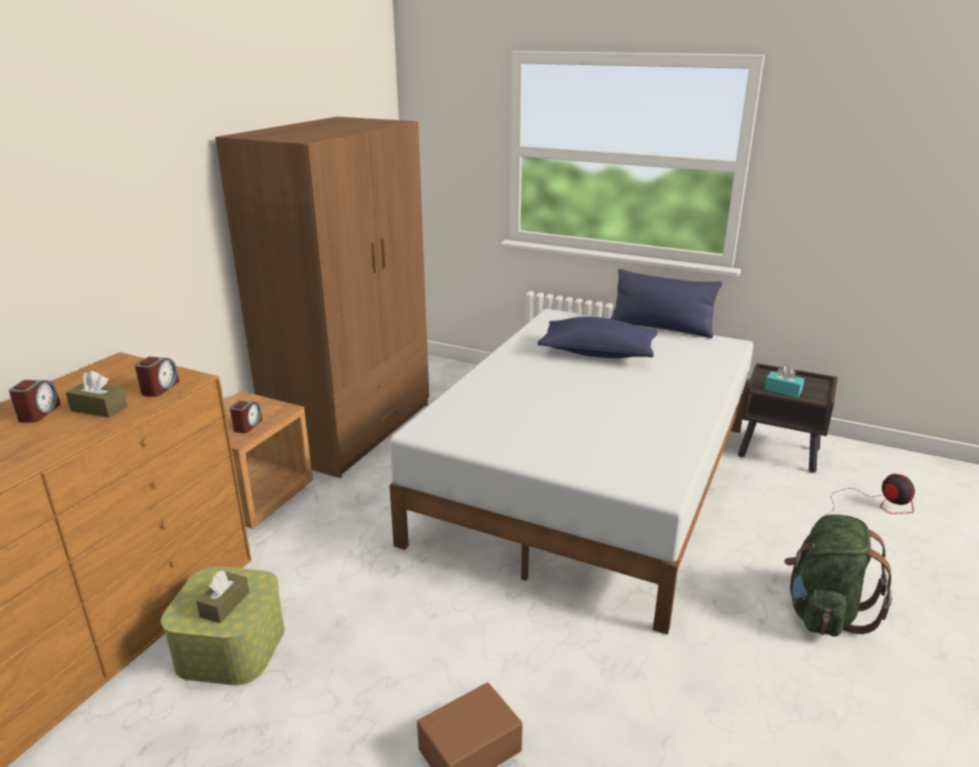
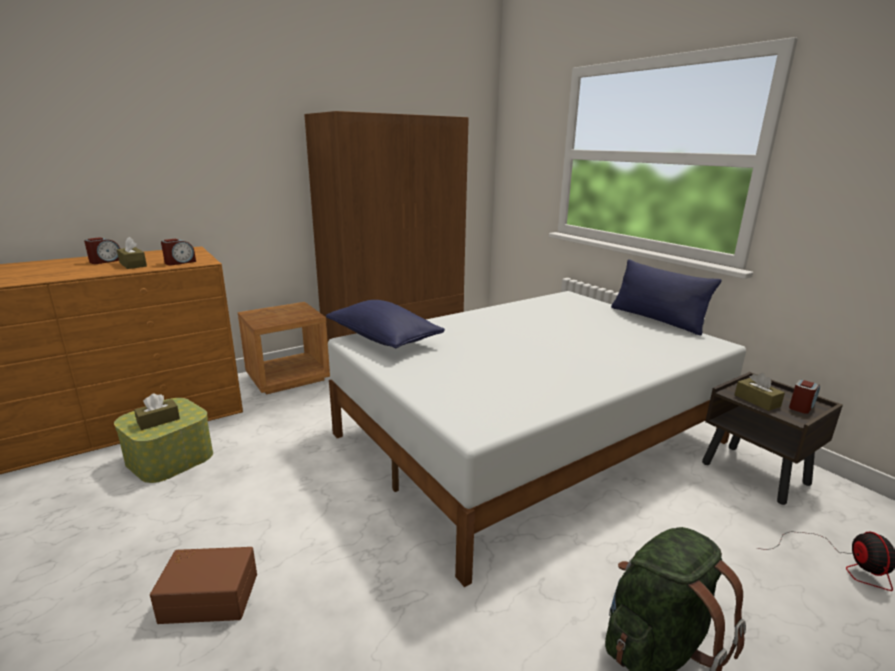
camera: 30 degrees right, 5 degrees down
(247, 425) = (278, 319): alarm clock -> alarm clock (801, 406)
(597, 353) = (568, 324): blue pillow -> blue pillow (383, 339)
(783, 390) = (757, 401): turquoise tissue box -> brown tissue box

